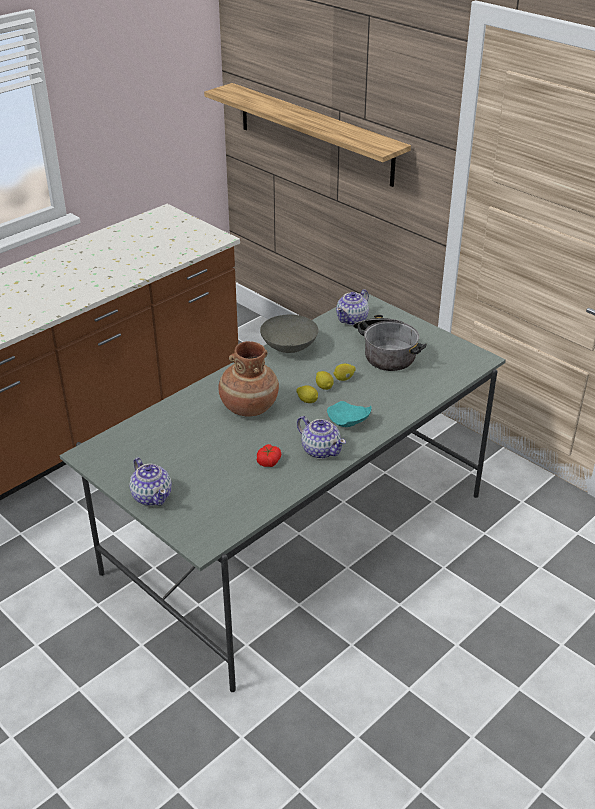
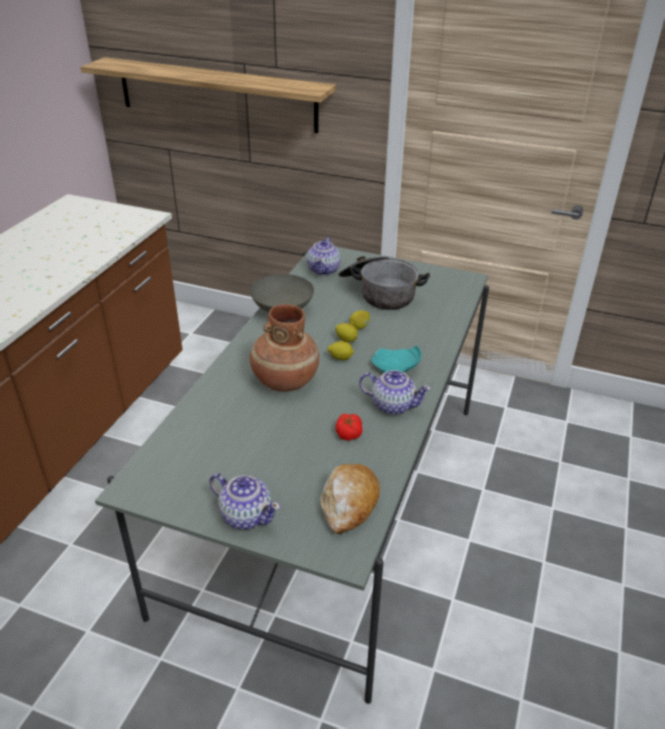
camera: 25 degrees left, 0 degrees up
(230, 511) = (349, 503): none -> bread

